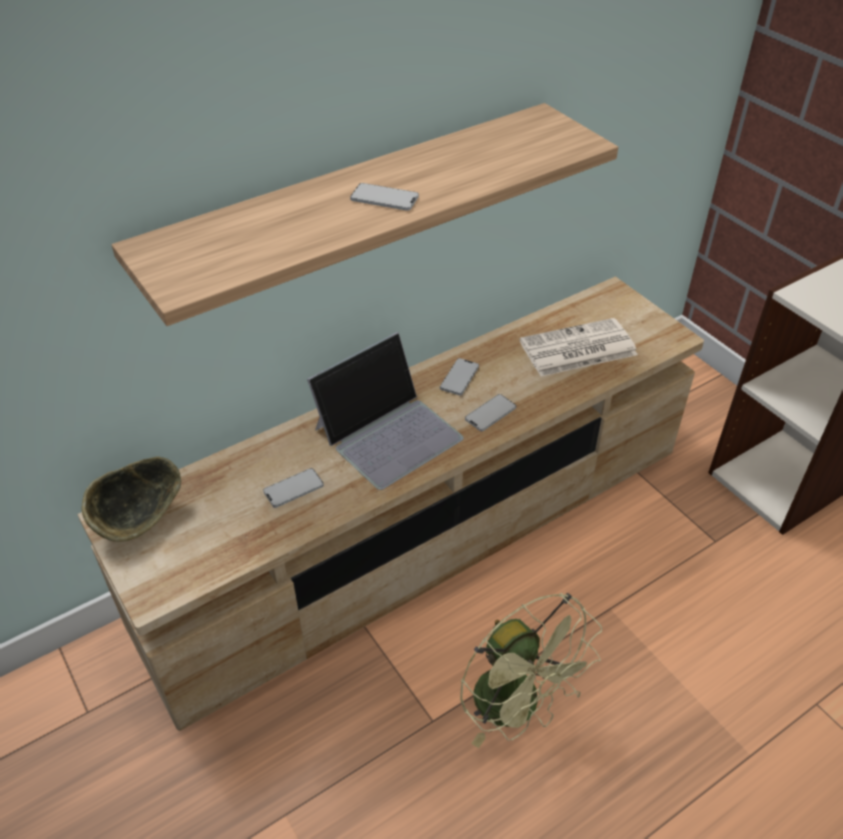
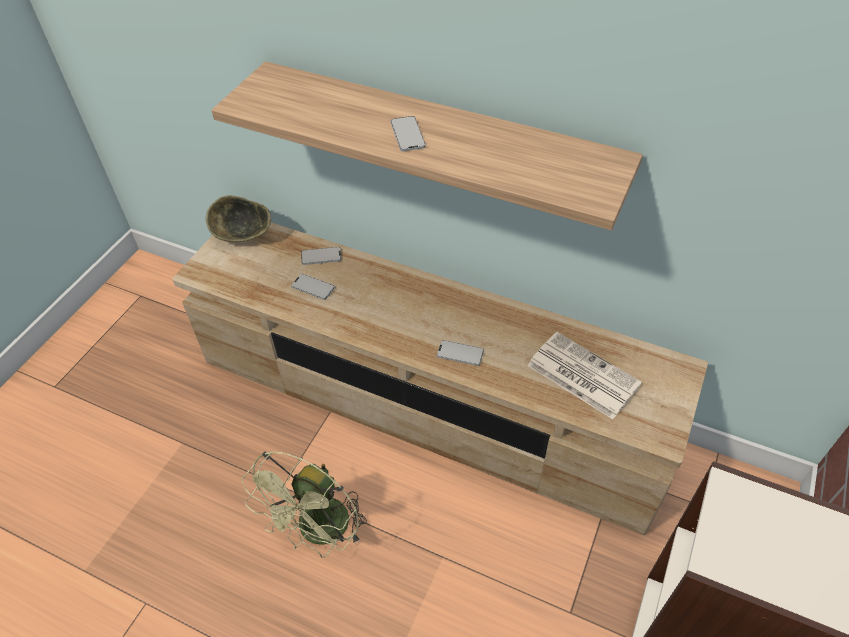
camera: 60 degrees right, 5 degrees up
(388, 432) = (397, 307): laptop -> none
(459, 377) = (484, 318): phone -> phone (321, 256)

